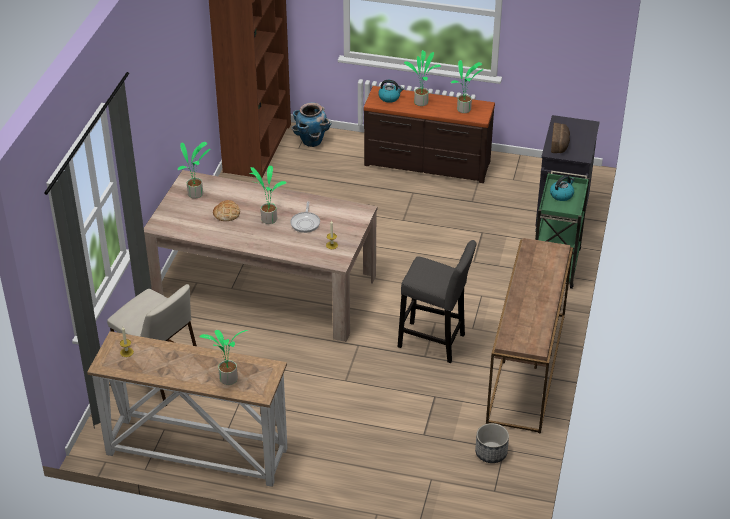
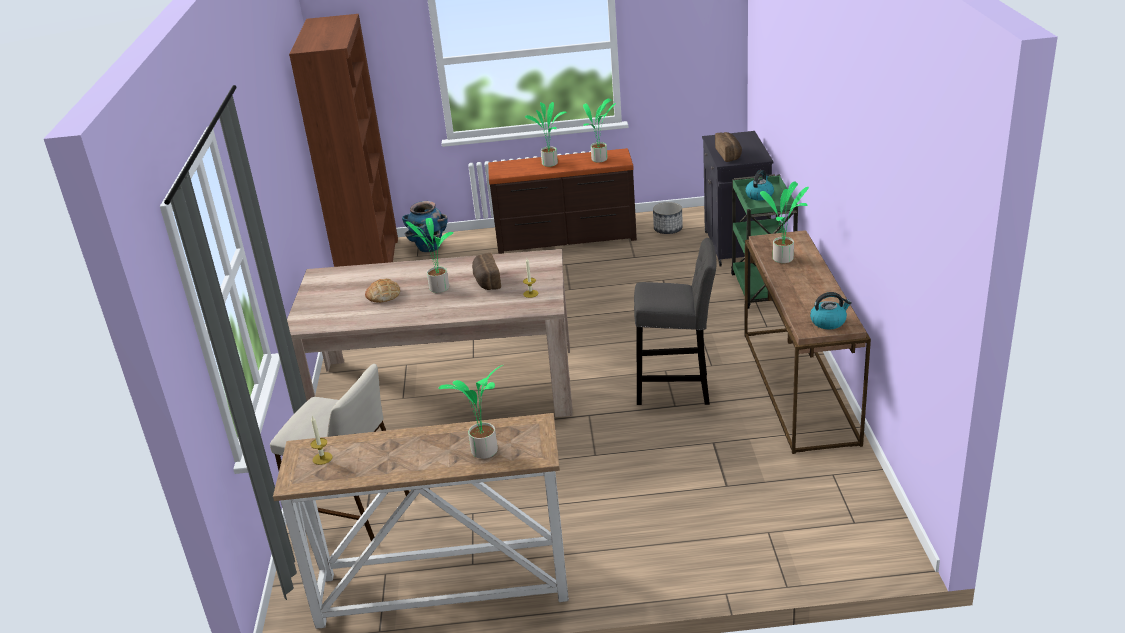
camera: 15 degrees left, 10 degrees down
(196, 194) = (336, 286): potted plant -> potted plant (784, 259)
(305, 223) = (486, 281): frying pan -> bread
(389, 97) = (513, 167): kettle -> kettle (828, 322)
(491, 452) = (820, 482): planter -> planter (668, 229)

